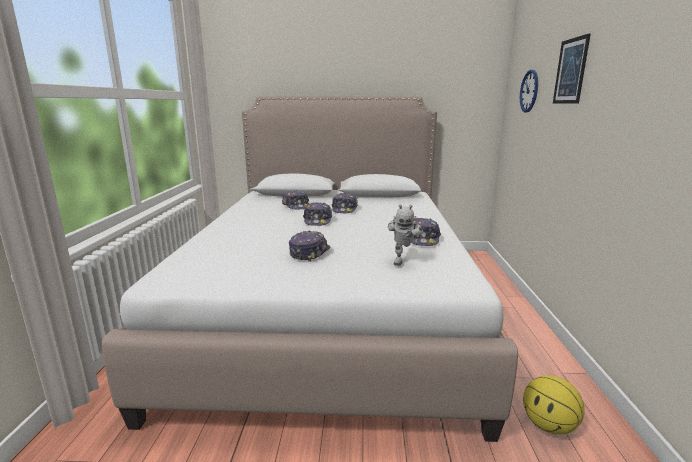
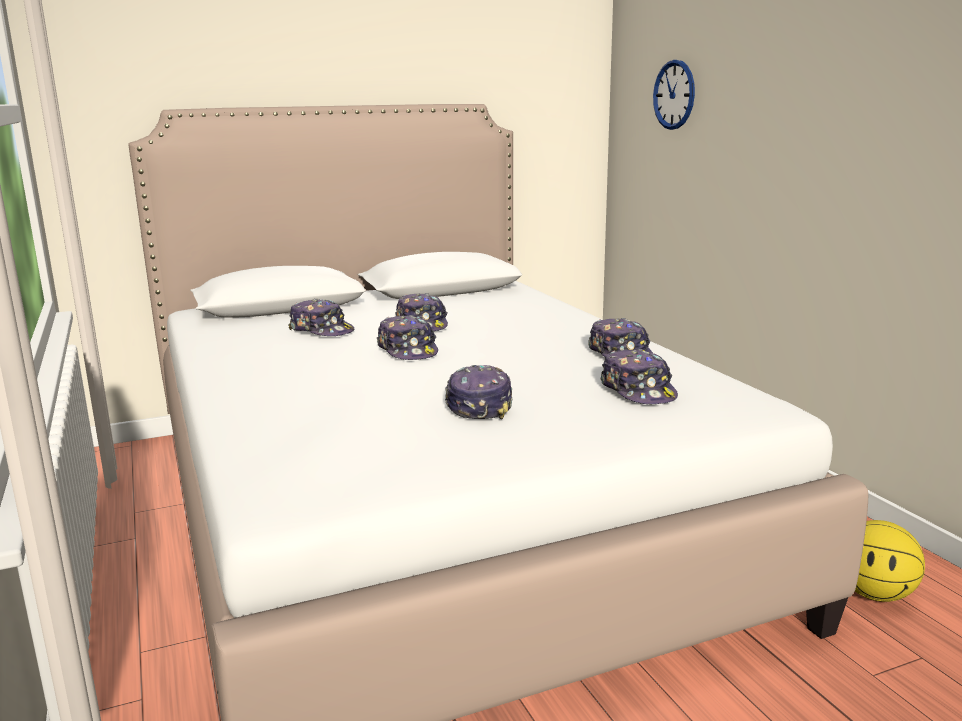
camera: 25 degrees left, 0 degrees up
(402, 260) = (638, 391): toy robot -> cap
(570, 71) = (767, 67): picture -> none

